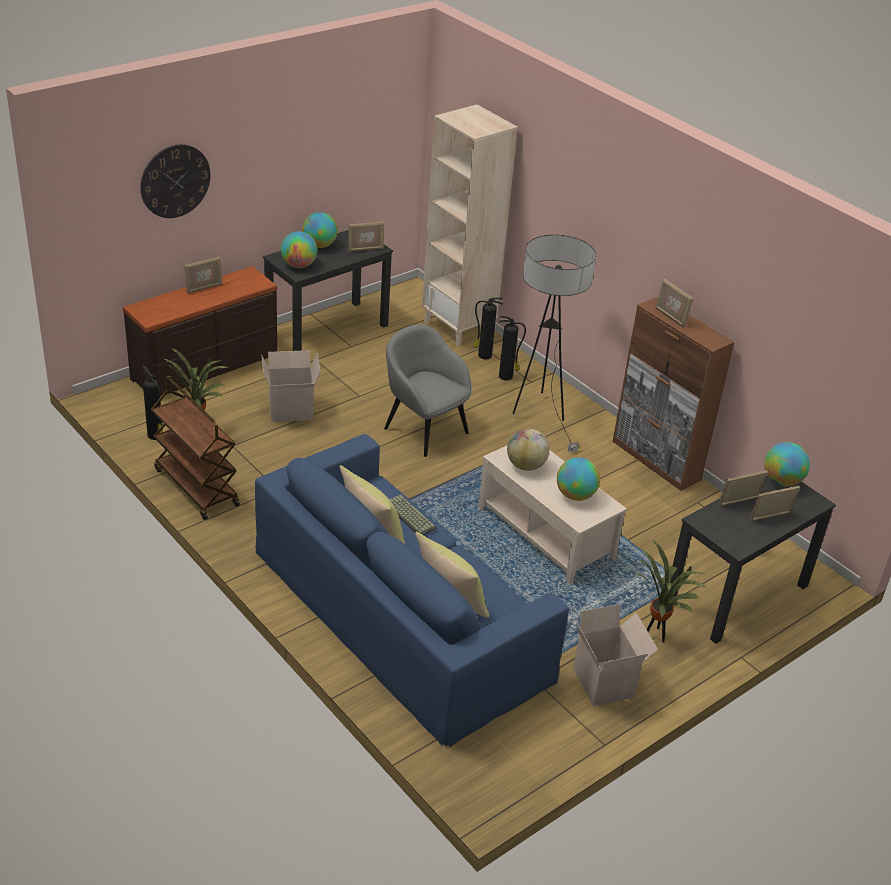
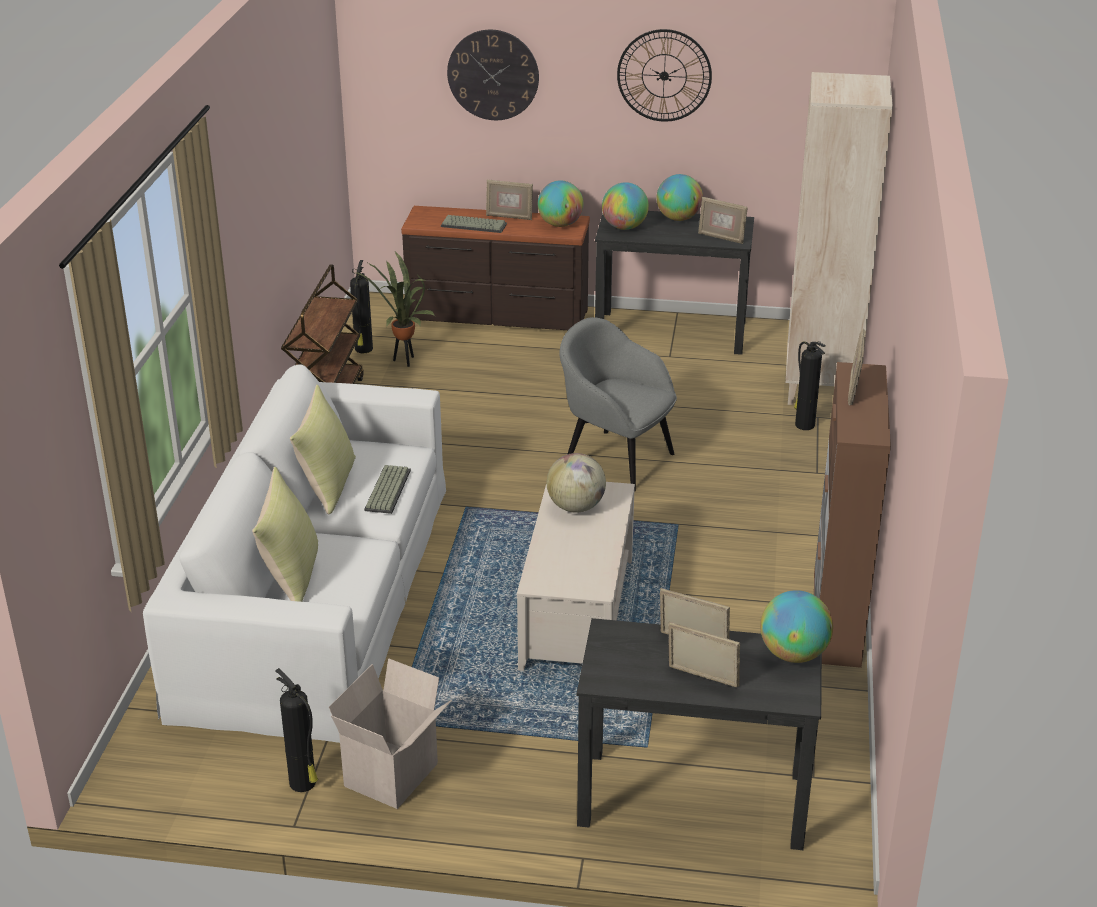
camera: 50 degrees right, 5 degrees down
(192, 304) = (474, 225): none -> keyboard
(290, 411) = (511, 384): cardboard box -> none
(295, 143) = (664, 75): none -> wall clock
(399, 612) = (315, 594): blue sofa -> white sofa
(424, 429) = (616, 459): grey armchair -> grey armchair turned 60 degrees counterclockwise
(506, 376) = (795, 455): fire extinguisher -> fire extinguisher (304, 784)
(540, 414) = (772, 506): floor lamp -> none
(575, 495) = (578, 559): globe -> globe (560, 224)
(655, 636) = (522, 774): potted plant -> none

